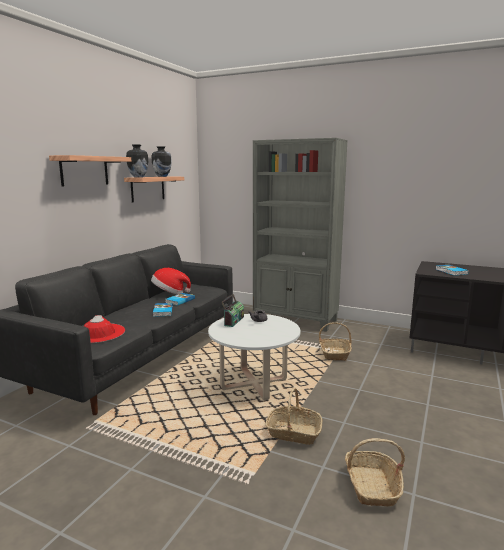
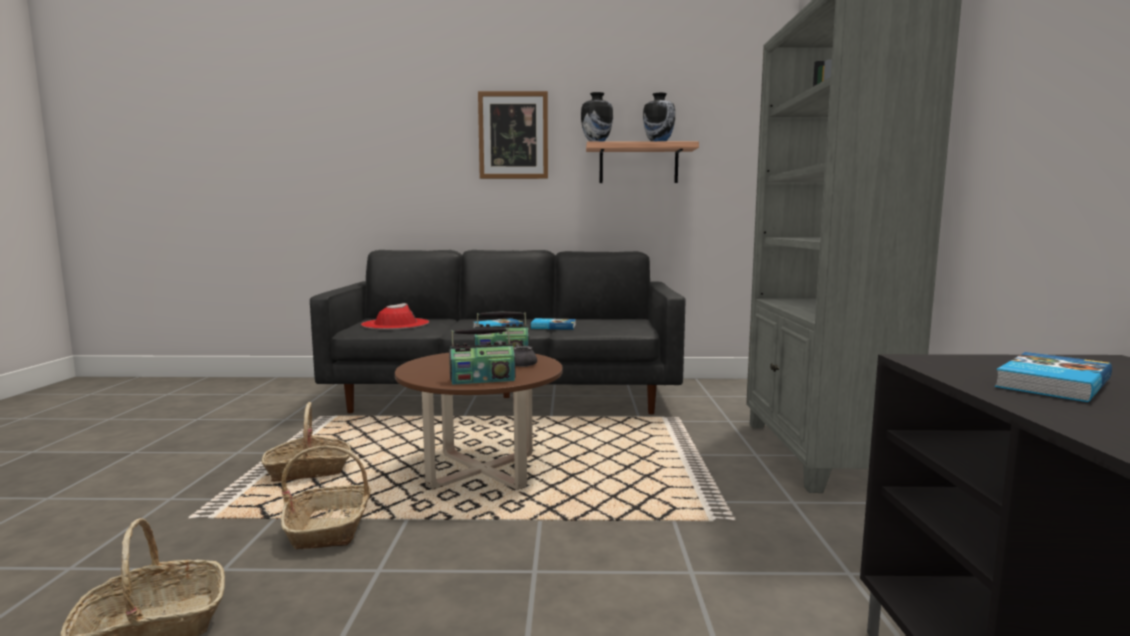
camera: 65 degrees right, 5 degrees down
(84, 171) = (513, 135): shelf -> picture
(169, 293) = (581, 320): hat -> none
(254, 384) = (482, 471): white coffee table -> brown coffee table
(283, 331) = (482, 379): none -> radio
(335, 354) = (693, 519): basket -> basket (308, 471)

